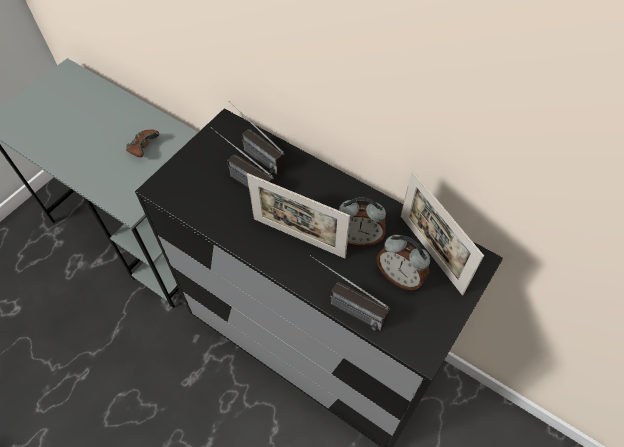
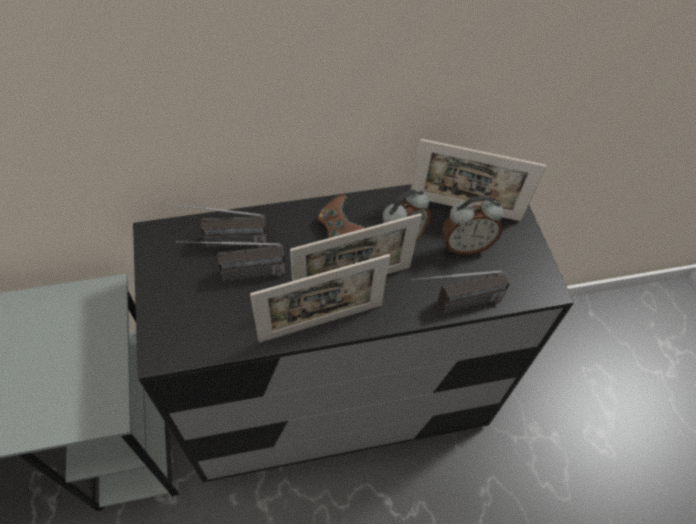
camera: 50 degrees left, 0 degrees up
(144, 148) = (45, 344): brown game controller -> brown game controller (339, 229)
(253, 244) = (321, 322): none -> picture frame

